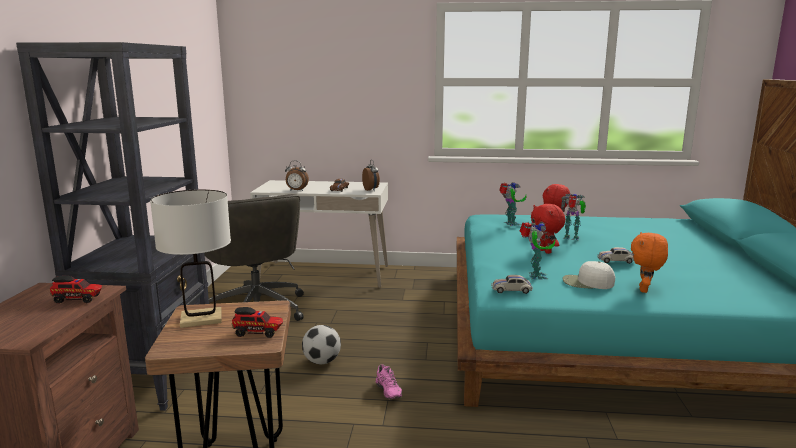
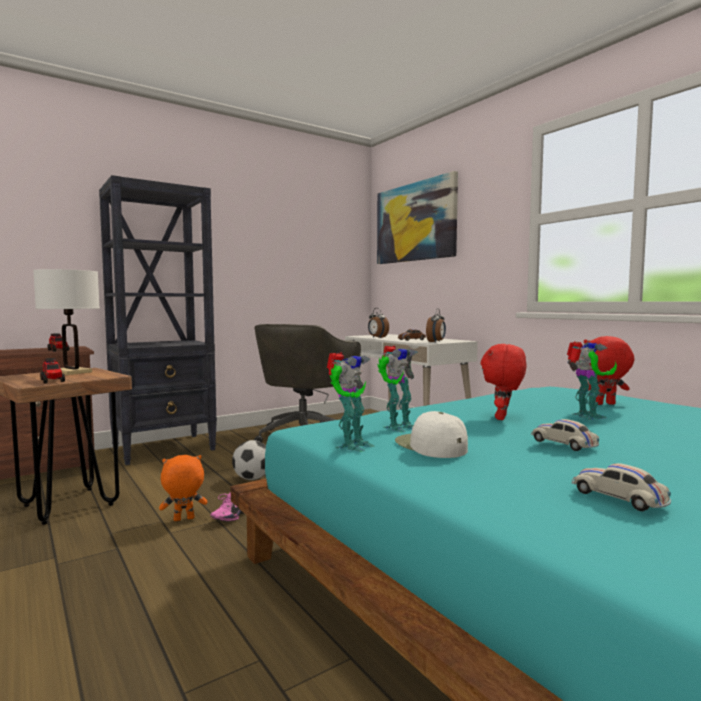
camera: 50 degrees right, 10 degrees down
(296, 64) = (415, 222): none -> picture
(510, 224) = (548, 393): toy robot -> toy robot (350, 445)
(511, 290) = (327, 427): white toy car -> white toy car (619, 497)
(645, 290) = (485, 476): orange plush toy -> orange plush toy (183, 519)

